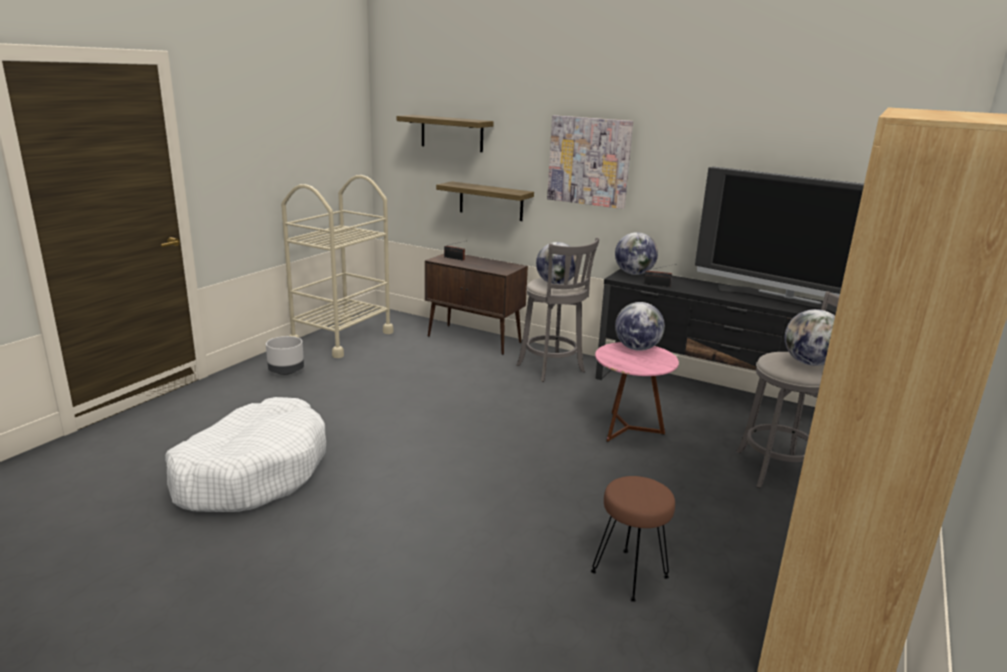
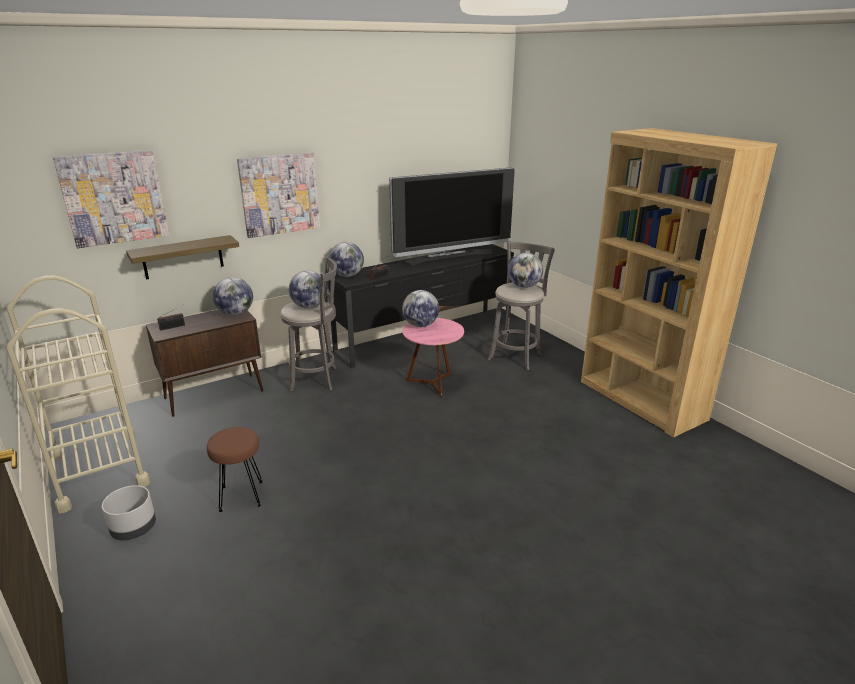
camera: 60 degrees left, 5 degrees up
(252, 472) = (338, 596): white dog bed -> none
(452, 133) = (114, 198): shelf -> picture
(506, 268) = (235, 314): none -> globe
(630, 575) = (586, 444): brown stool -> brown stool (242, 496)

